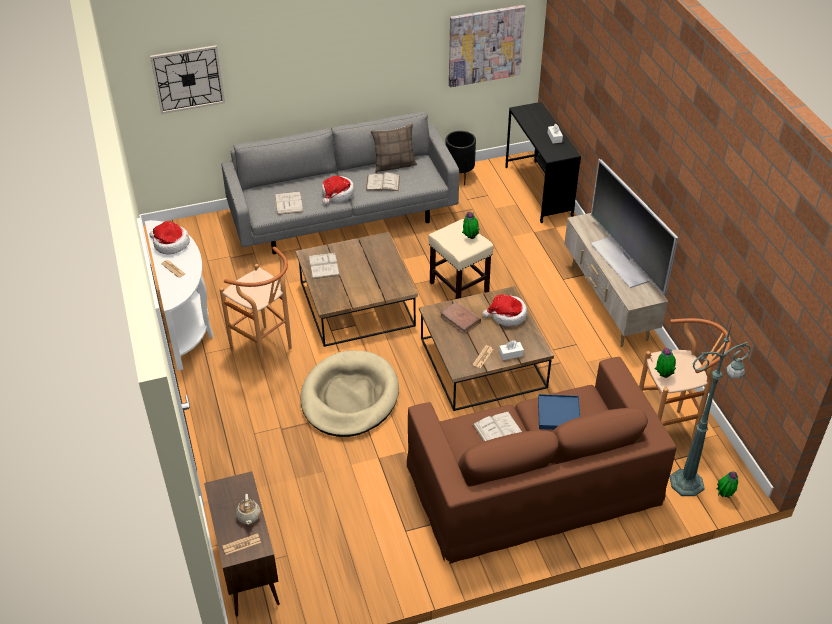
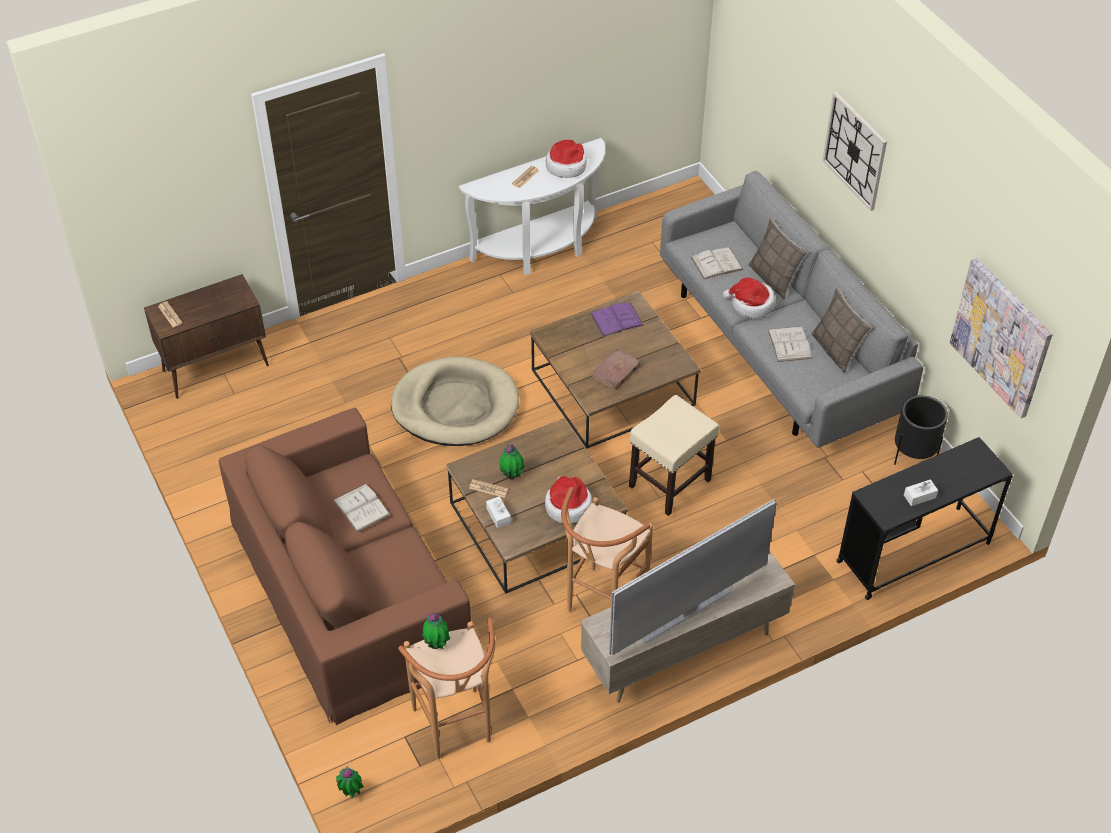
camera: 80 degrees right, 5 degrees up
(188, 79) = (759, 66): wall clock -> wall clock (855, 151)
(248, 516) = (203, 313): beige teapot -> none
(266, 351) = (513, 322): brown stool -> brown stool (601, 606)
(314, 180) = (773, 279): none -> pillow
(323, 266) = (617, 320): white book -> purple book
(460, 319) = (551, 460): brown book -> brown book (616, 372)
(470, 237) = (679, 435): potted plant -> potted plant (512, 475)
(559, 414) = (392, 564): blue tray -> none
(688, 482) = (368, 752): green floor lamp -> none

